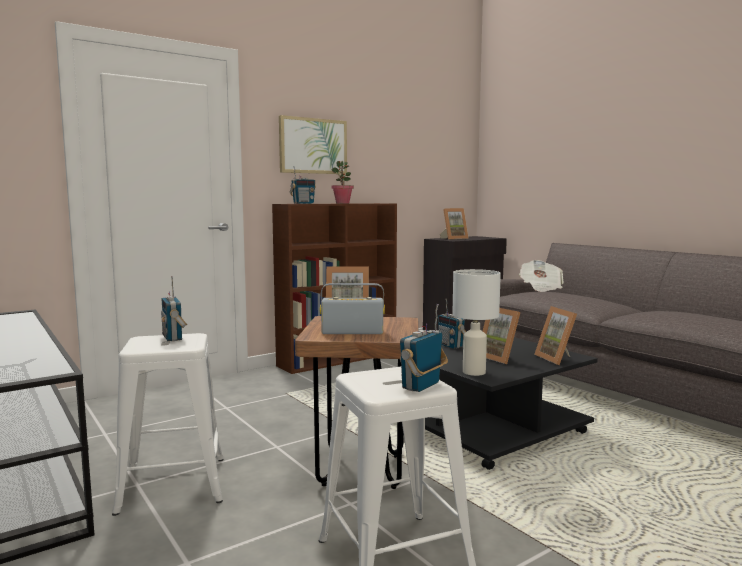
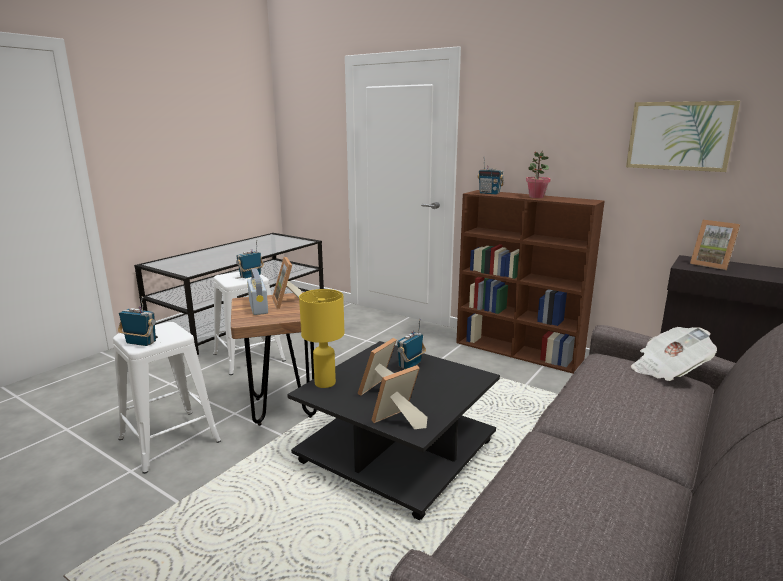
camera: 70 degrees right, 10 degrees up
(313, 146) = (527, 133): picture -> picture (679, 136)
(473, 372) = (324, 383): white table lamp -> yellow table lamp

